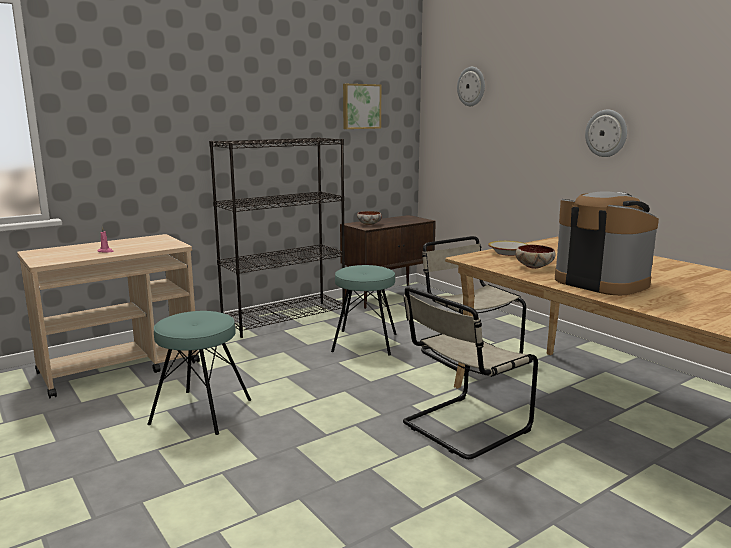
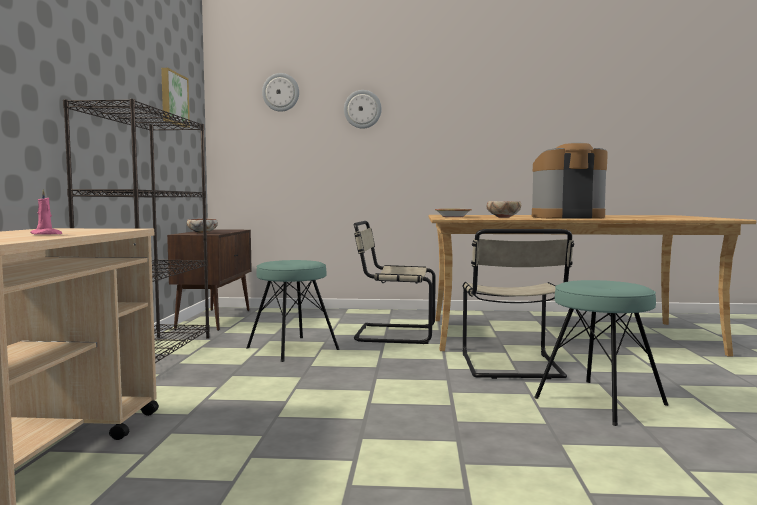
camera: 50 degrees left, 10 degrees down
(201, 412) = (296, 440): turquoise stool -> turquoise stool (600, 401)
(606, 133) = (434, 132): wall clock -> wall clock (362, 109)

